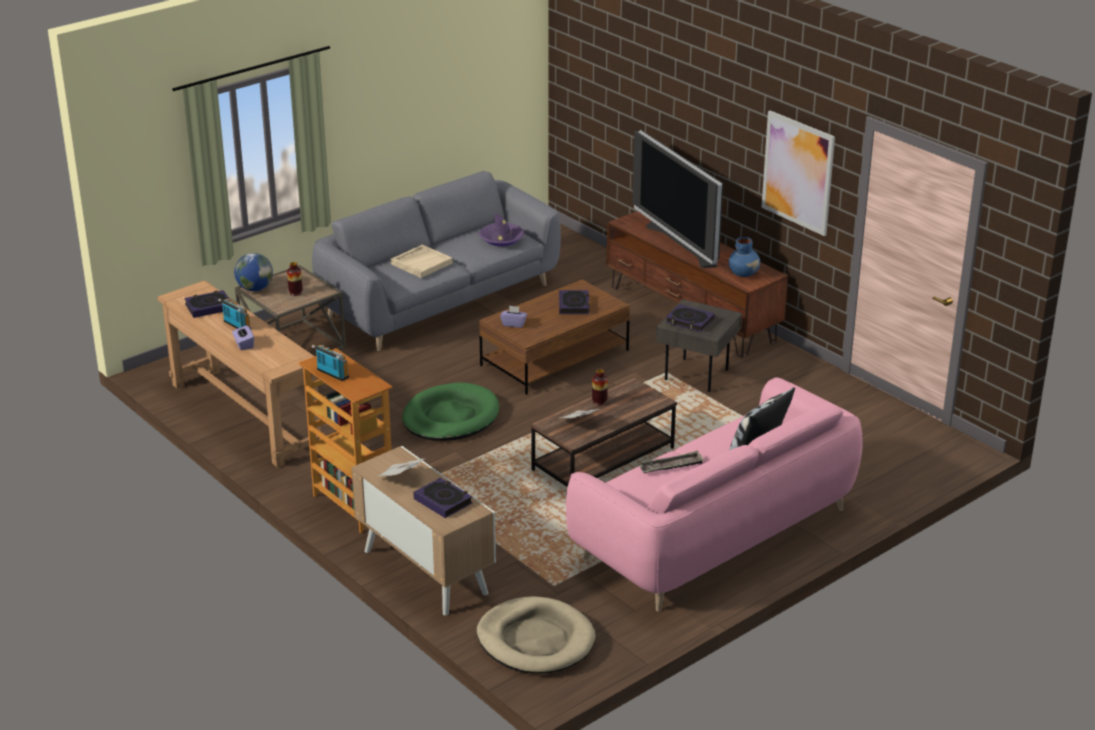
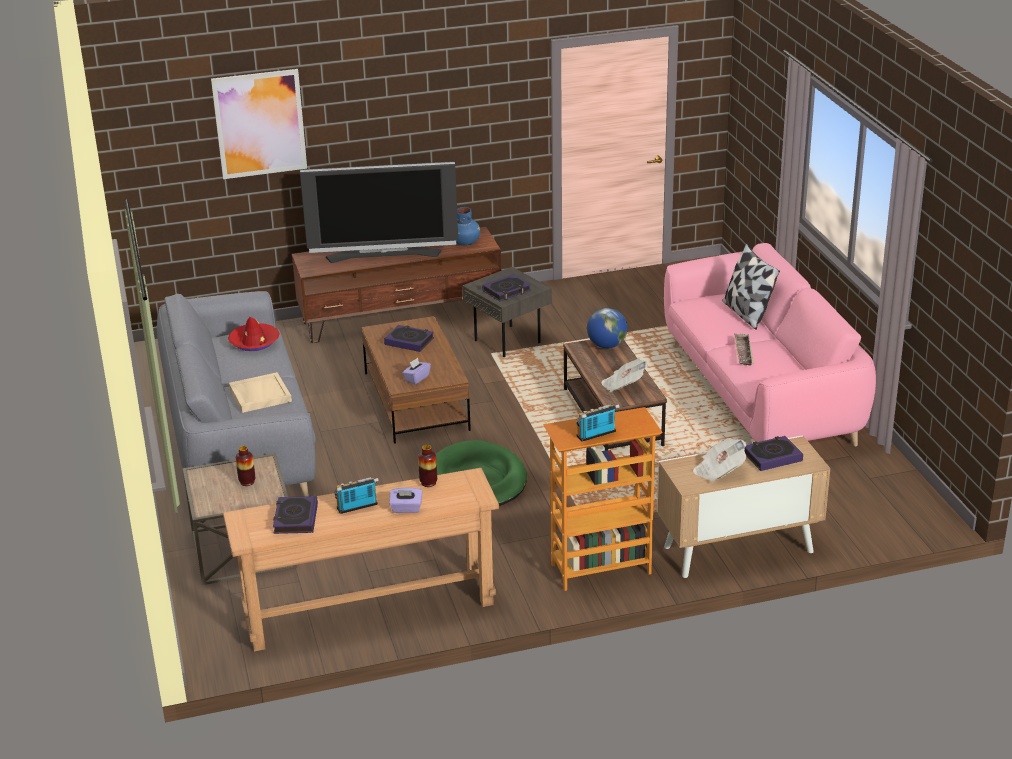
camera: 65 degrees left, 0 degrees up
(255, 289) = (211, 506): globe -> globe (607, 345)
(501, 239) = (254, 342): purple hat -> red hat
(535, 640) = (872, 513): beige dog bed -> none
(599, 402) = (593, 368): vase -> vase (428, 483)
(798, 172) = (479, 126): picture -> picture (259, 124)

